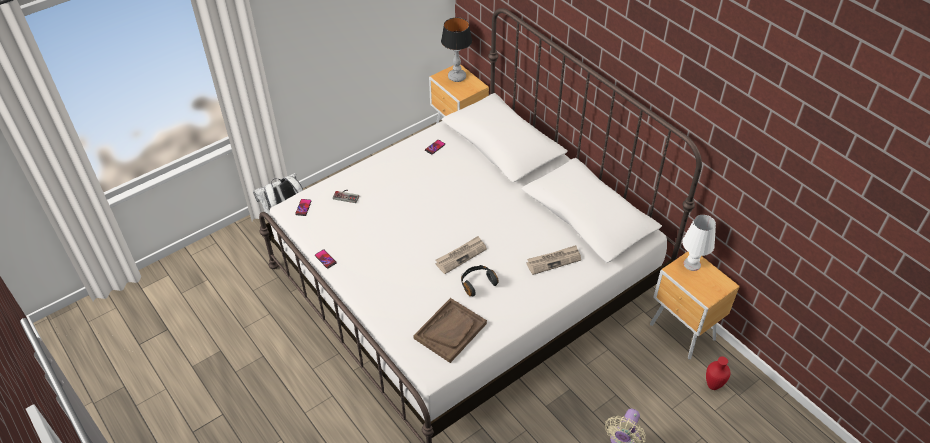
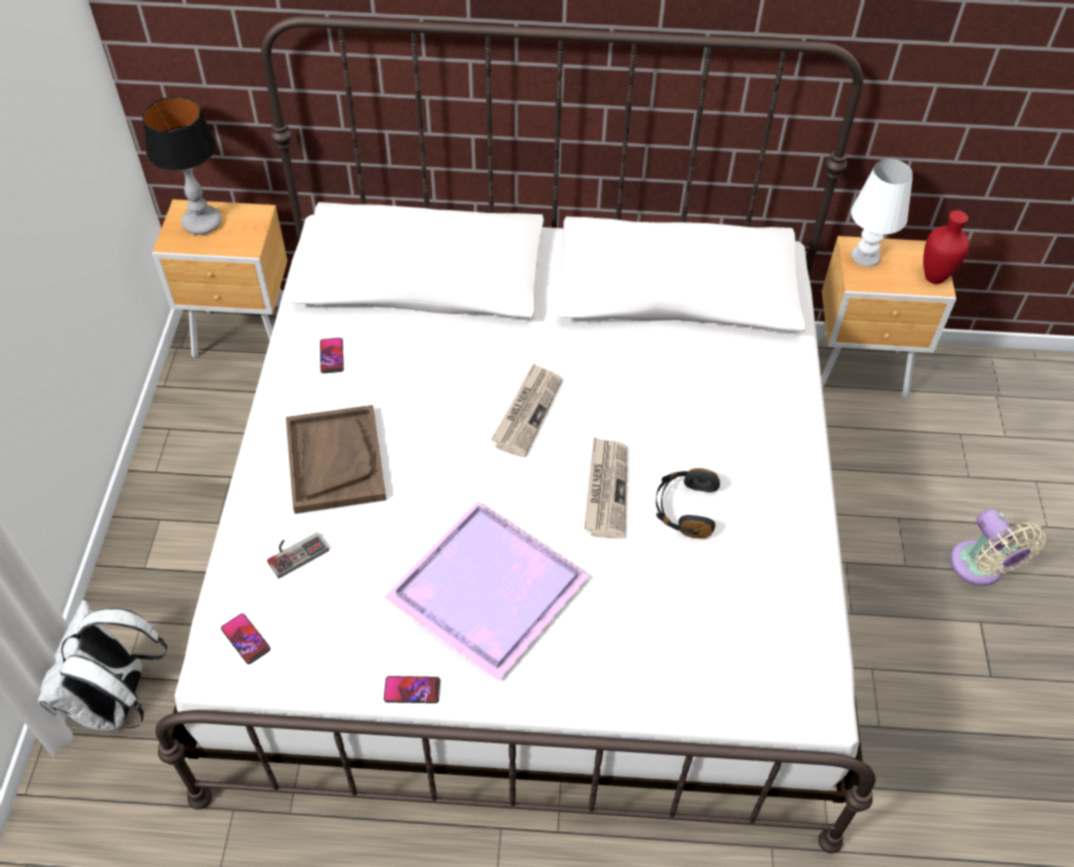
camera: 50 degrees left, 5 degrees up
(382, 251) = (483, 590): none -> purple tray
(450, 331) = (751, 615): brown tray -> brown tray (335, 460)
(553, 260) = (729, 387): newspaper -> newspaper (527, 412)
(713, 386) = (967, 408): red vase -> red vase (935, 277)

